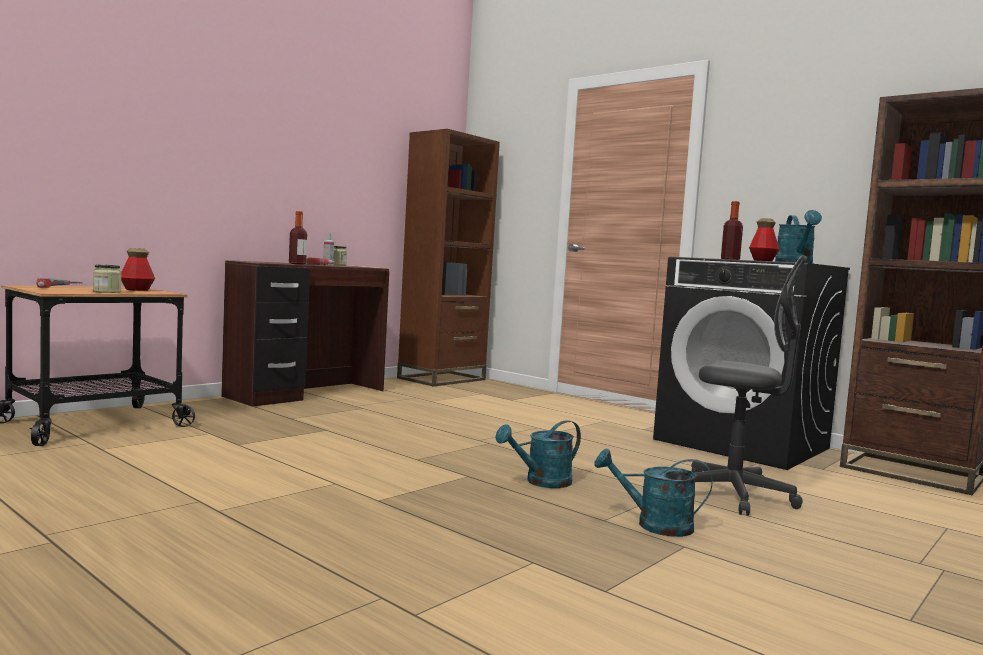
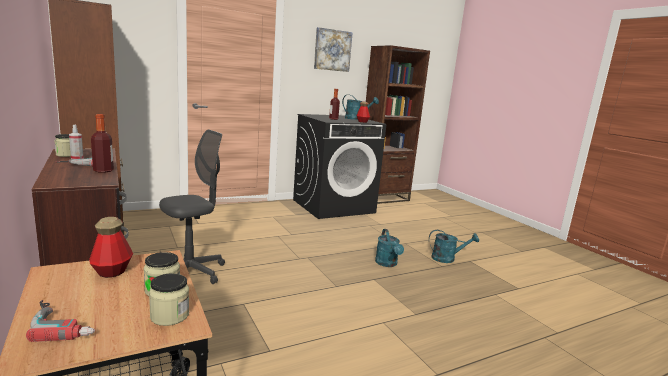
camera: 70 degrees left, 10 degrees up
(66, 291) = (169, 315): none -> jar
(654, 525) = (447, 258): turquoise watering can -> turquoise watering can turned 120 degrees counterclockwise
(735, 496) = (410, 233): grey office chair -> grey office chair (191, 272)
(800, 138) = (332, 50): none -> picture

